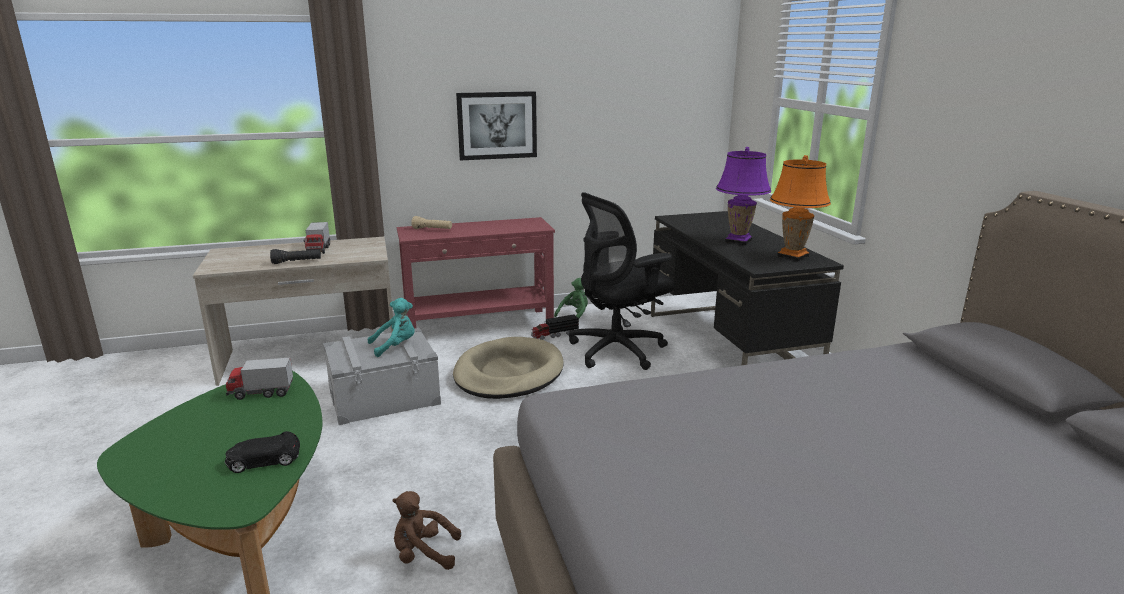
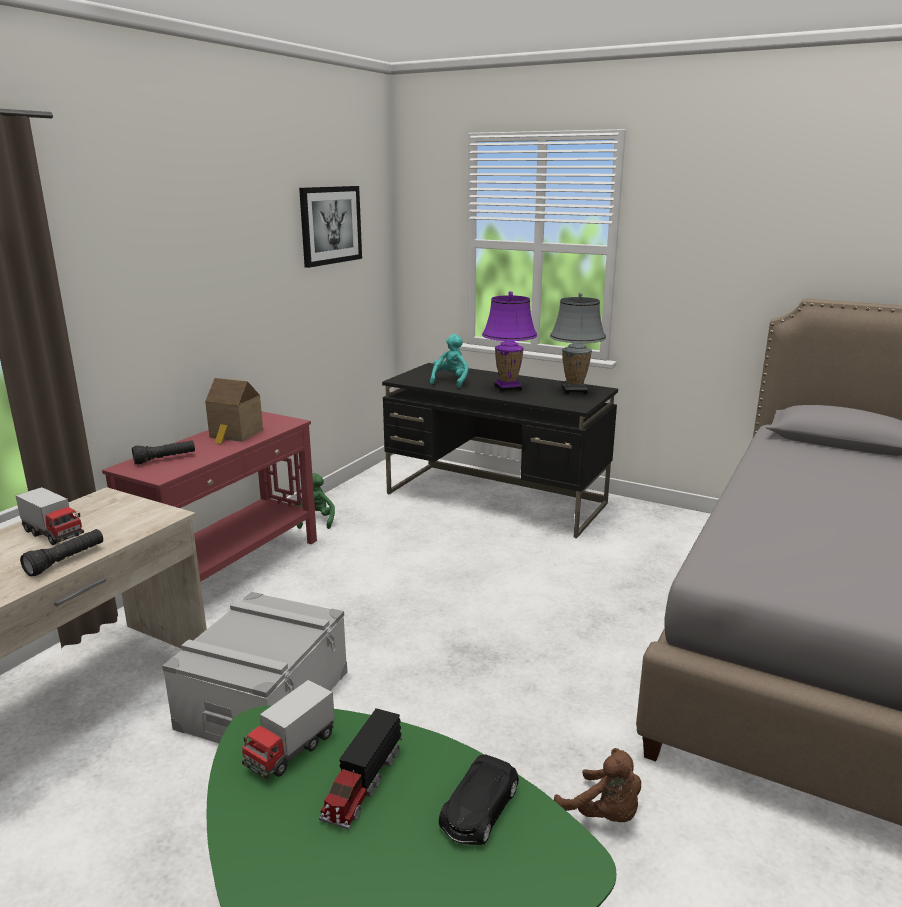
camera: 45 degrees left, 0 degrees up
(395, 346) = (271, 624): turquoise plush toy -> turquoise plush toy (450, 381)
(423, 554) = (603, 814): brown plush toy -> brown plush toy turned 90 degrees counterclockwise
(432, 229) = (165, 459): beige flashlight -> black flashlight
(494, 226) = (235, 434): none -> toy house
(497, 125) = (202, 301): picture -> picture (330, 225)
(508, 373) = (357, 606): beige dog bed -> none
(554, 335) = (330, 547): toy truck -> toy truck (362, 783)
(621, 348) = (415, 534): black office chair -> none
(793, 256) = (574, 390): orange table lamp -> grey table lamp

